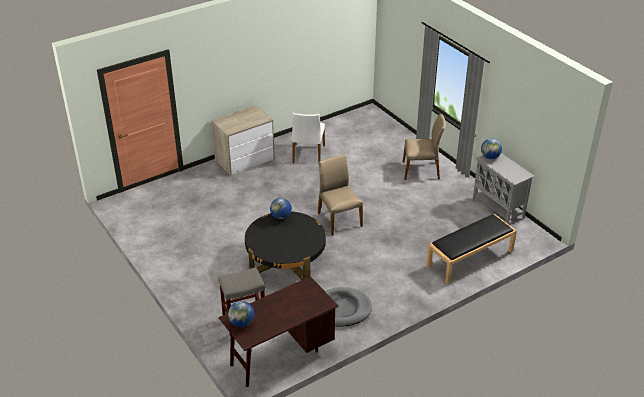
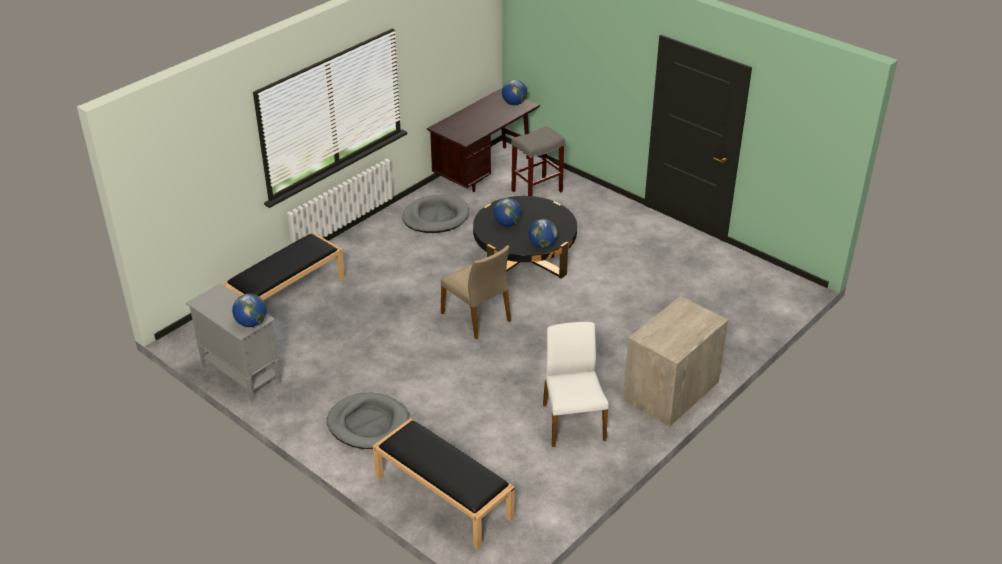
camera: 165 degrees right, 0 degrees up
(298, 238) = (507, 224): none -> globe
(388, 135) = (442, 497): none -> black bench
(421, 170) = (368, 424): beige chair -> grey dog bed

